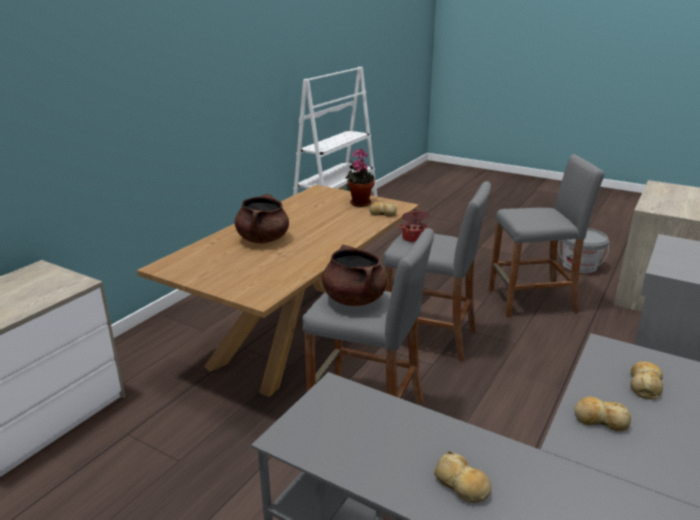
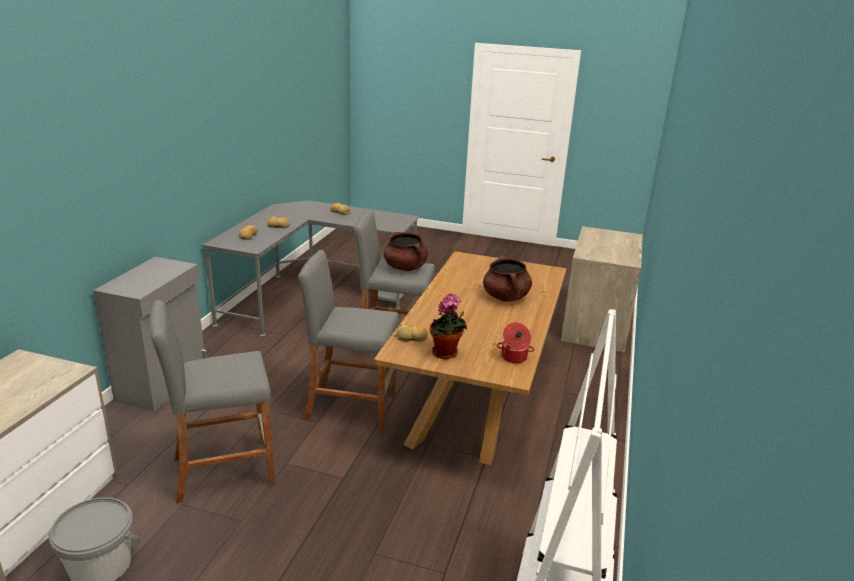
camera: 165 degrees right, 0 degrees up
(414, 238) = (372, 320): cooking pot -> cooking pot (514, 357)

